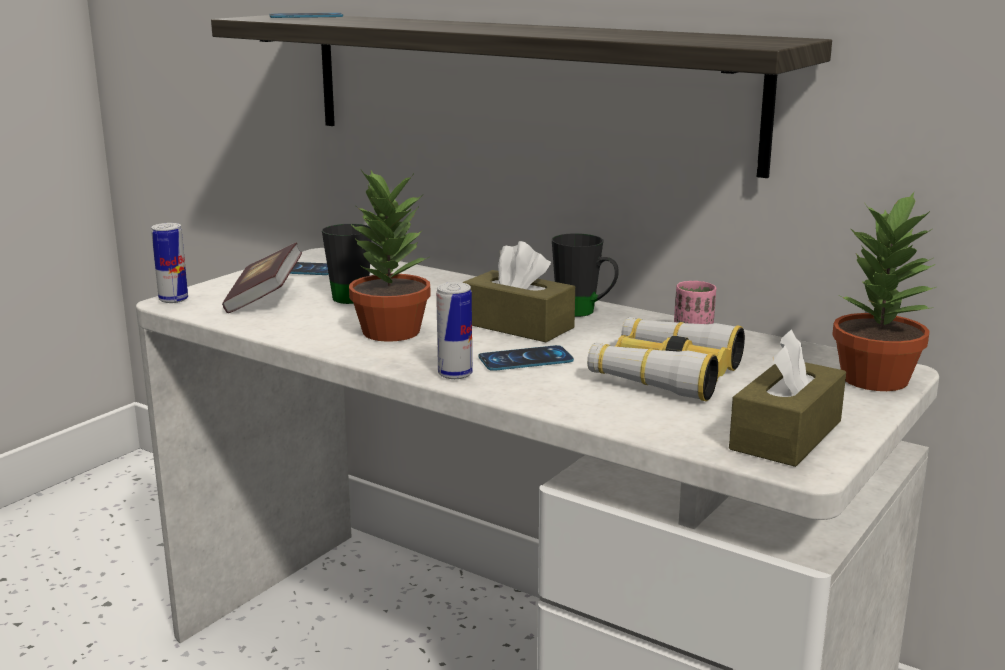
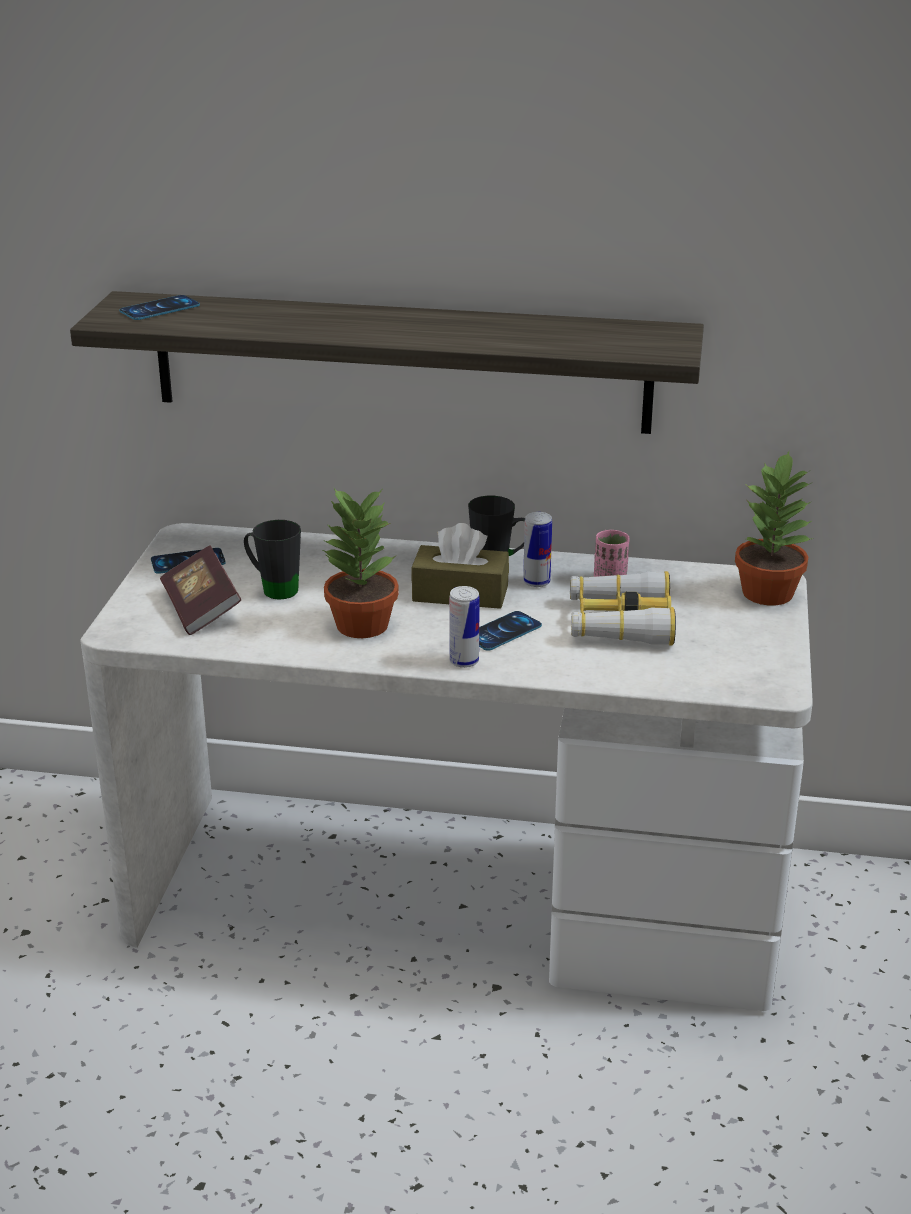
camera: 25 degrees left, 10 degrees up
(173, 299) = (115, 629): can -> can (536, 582)
(786, 435) = (747, 664): brown tissue box -> none

